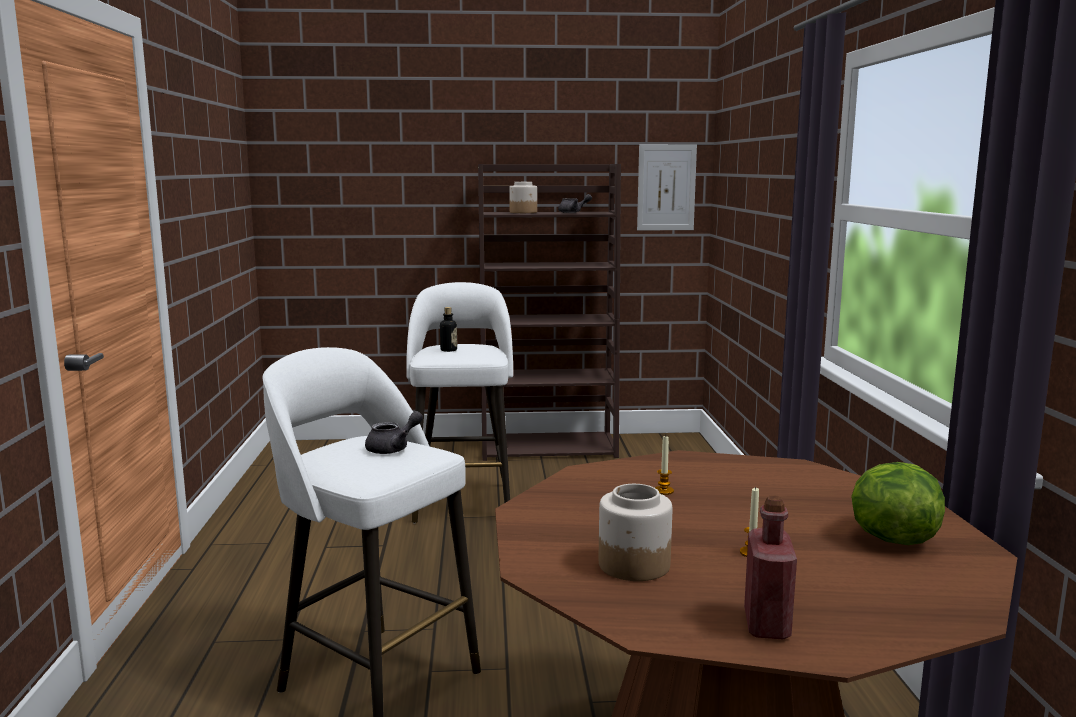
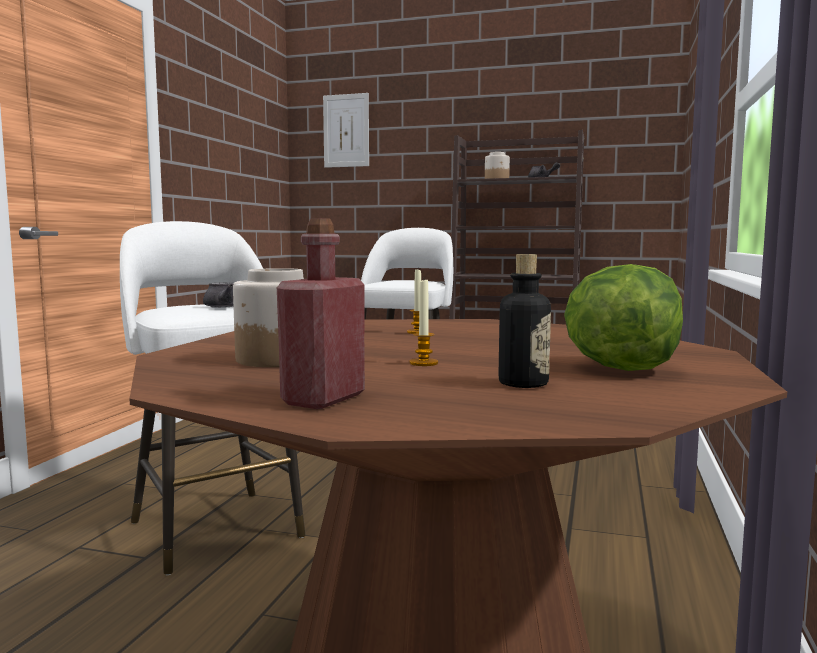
camera: 20 degrees right, 5 degrees down
(448, 350) = (394, 280): bottle -> bottle (523, 383)
(666, 187) = (636, 157): picture -> picture (346, 130)

